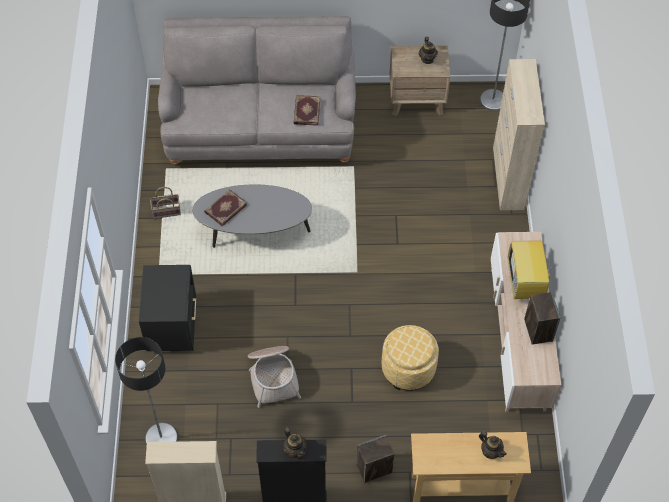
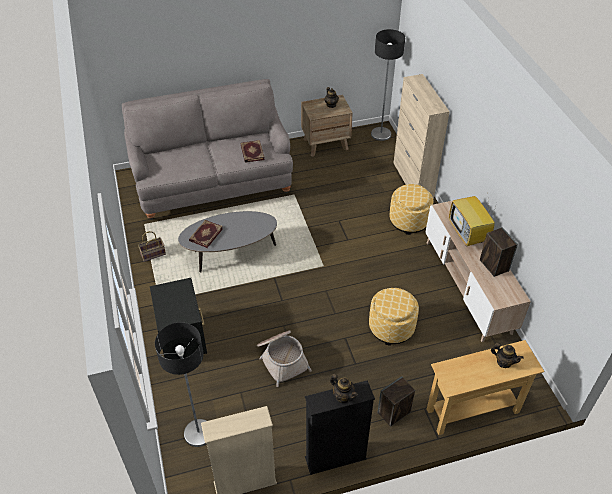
camera: 15 degrees left, 10 degrees down
(481, 235) = (409, 221): none -> ottoman

